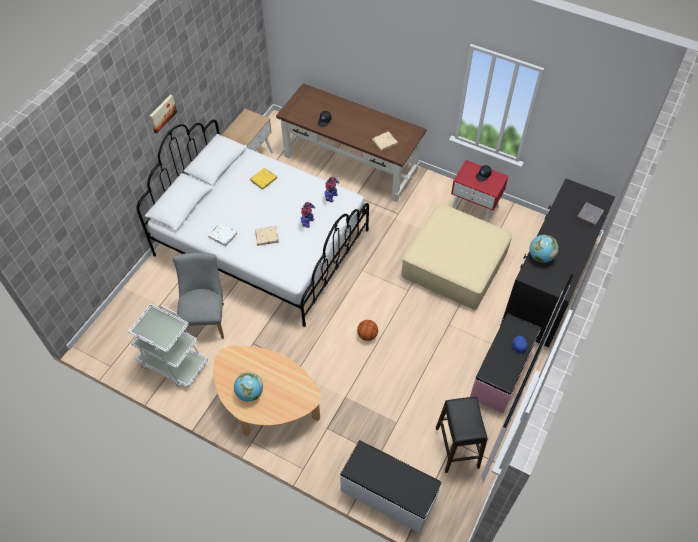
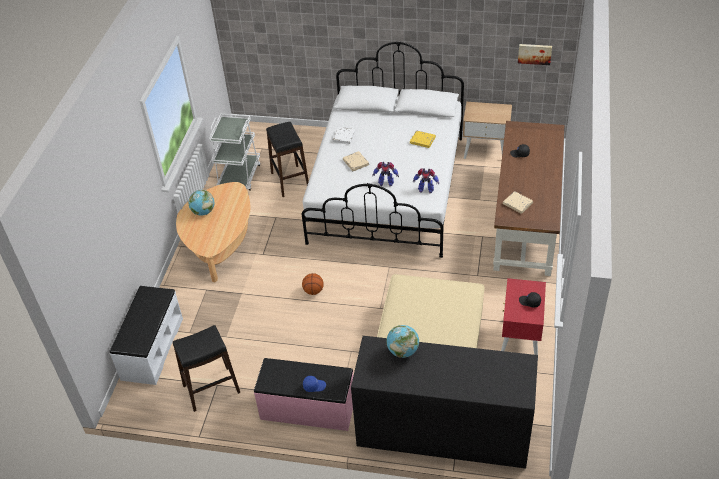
camera: 75 degrees right, 10 degrees down
(162, 113) = (398, 22): picture -> picture (534, 53)
(206, 318) = (290, 181): grey chair -> black stool
(589, 215) = (488, 387): grey book -> none

